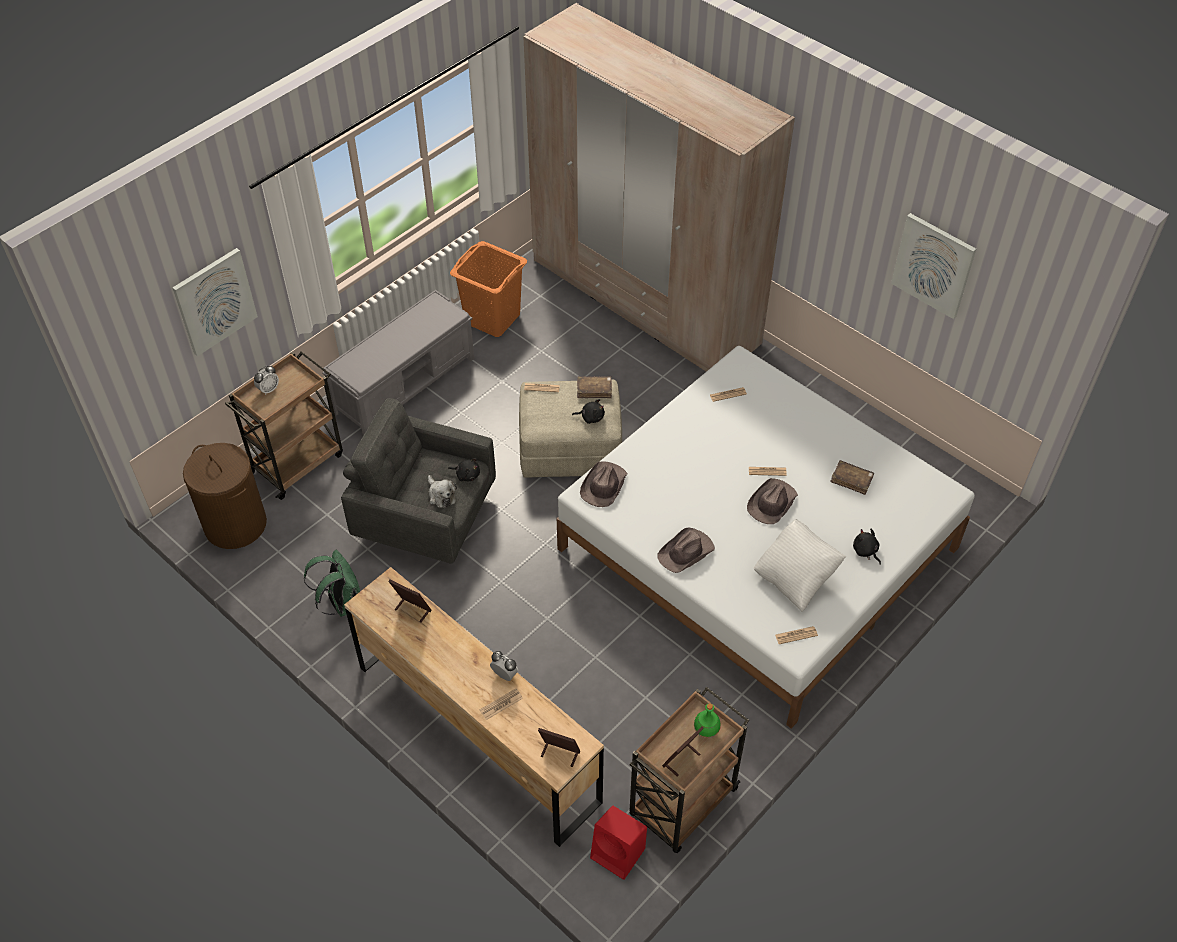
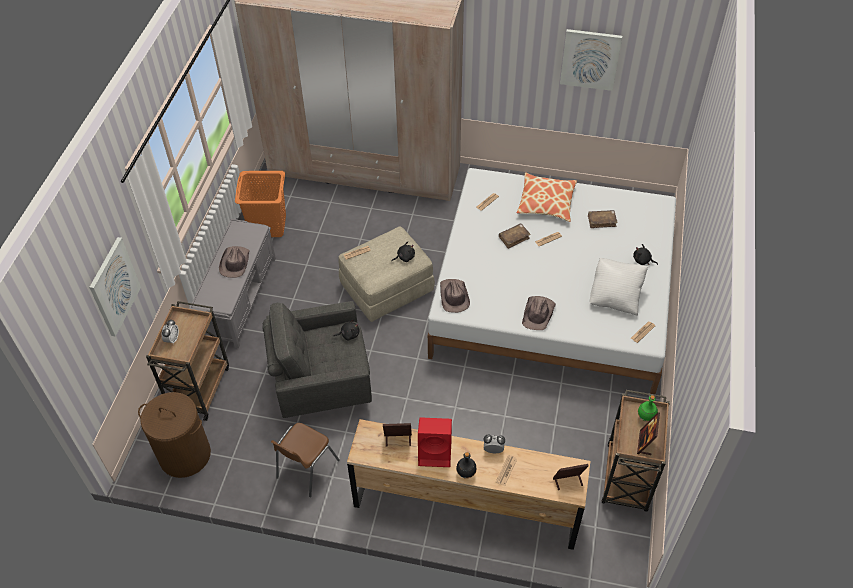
camera: 30 degrees left, 0 degrees up
(341, 603) = (306, 469): green backpack -> brown chair
(441, 495) = (341, 357): plush toy -> none
(455, 683) = (465, 473): none -> black bottle
(594, 390) = (393, 238): brown book -> brown book (514, 238)
(619, 853) = (612, 532): red speaker -> red speaker (436, 452)
(771, 503) = (566, 258): brown hat -> brown hat (235, 263)
(799, 427) = (546, 202): none -> pillow

